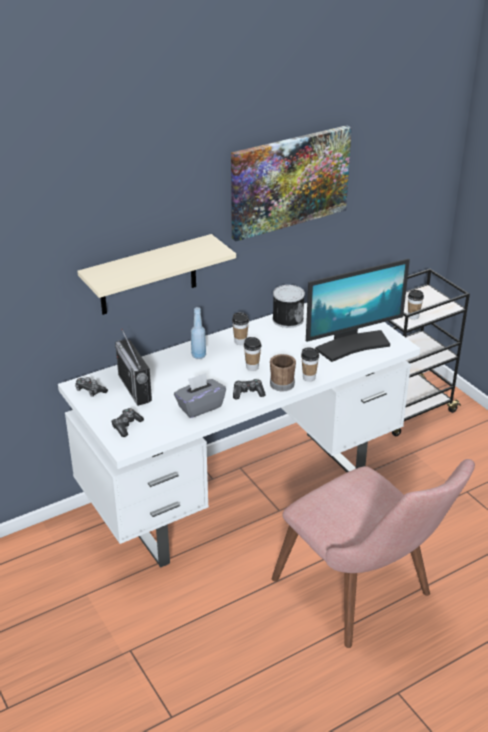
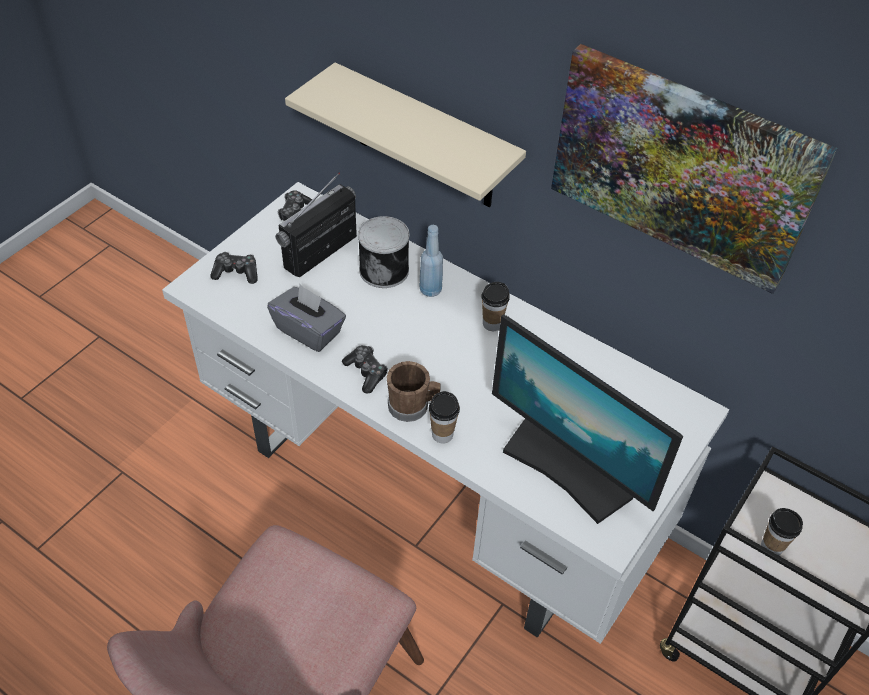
camera: 65 degrees right, 15 degrees up
(252, 367) = (433, 357): cup -> none
(287, 319) = (590, 360): can -> can (385, 269)

